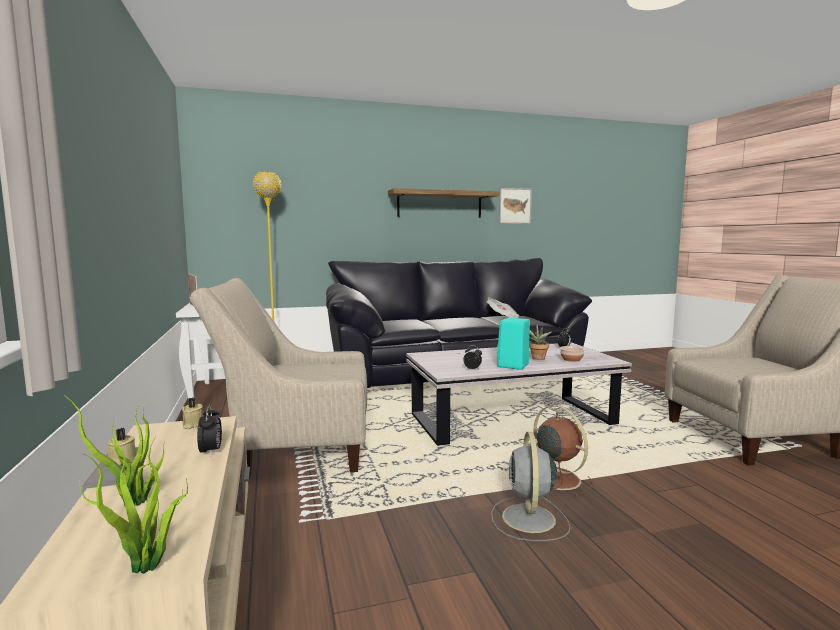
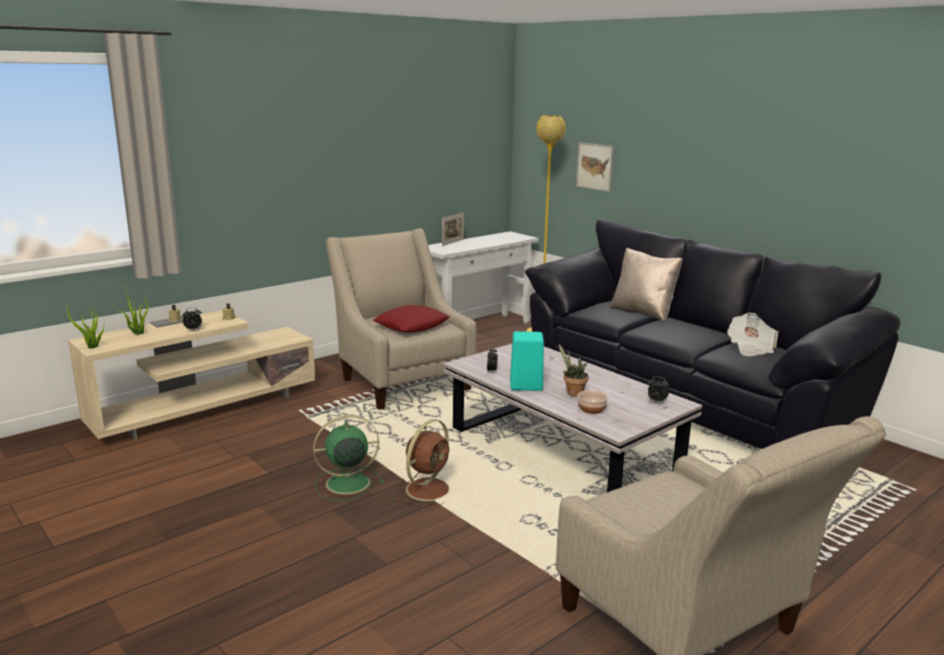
camera: 65 degrees right, 10 degrees up
(322, 372) = (412, 325): none -> red pillow
(414, 320) = (643, 313): none -> beige pillow
(439, 204) = (752, 161): shelf -> none
(515, 206) = (878, 175): picture -> picture (595, 166)
(529, 520) = (345, 483): grey fan -> green fan

